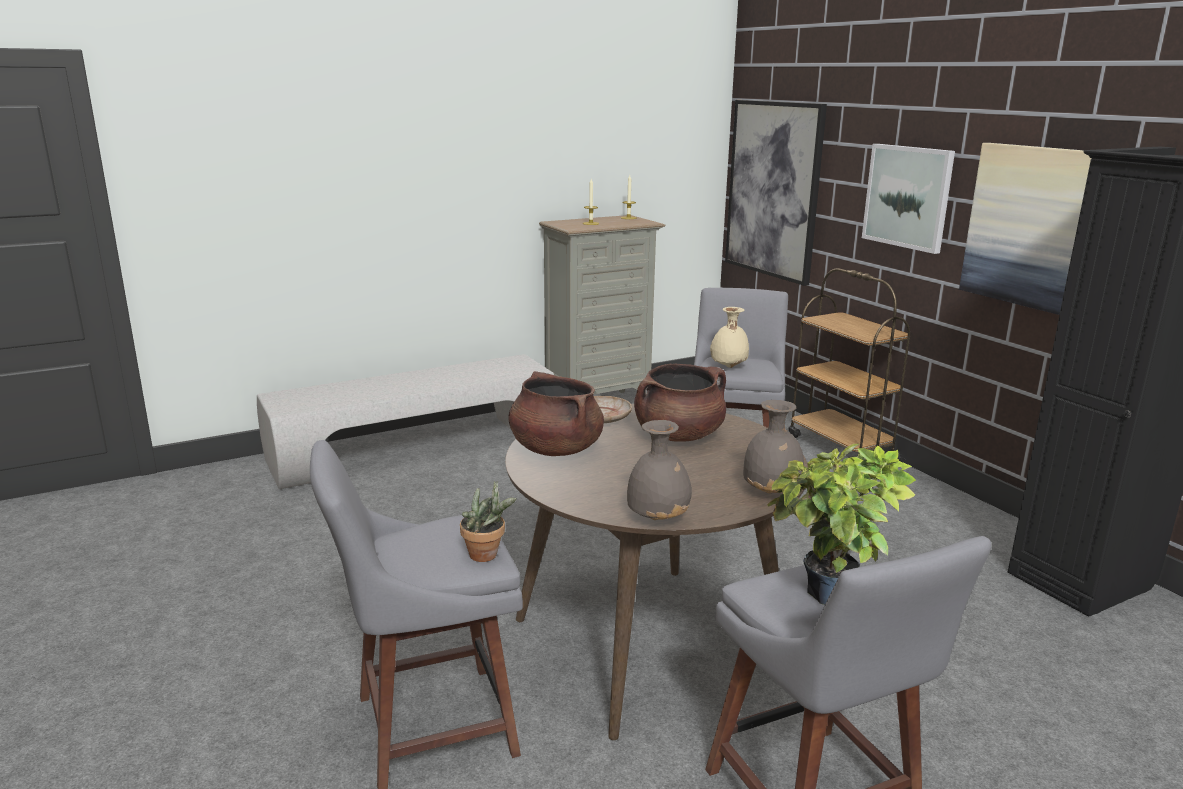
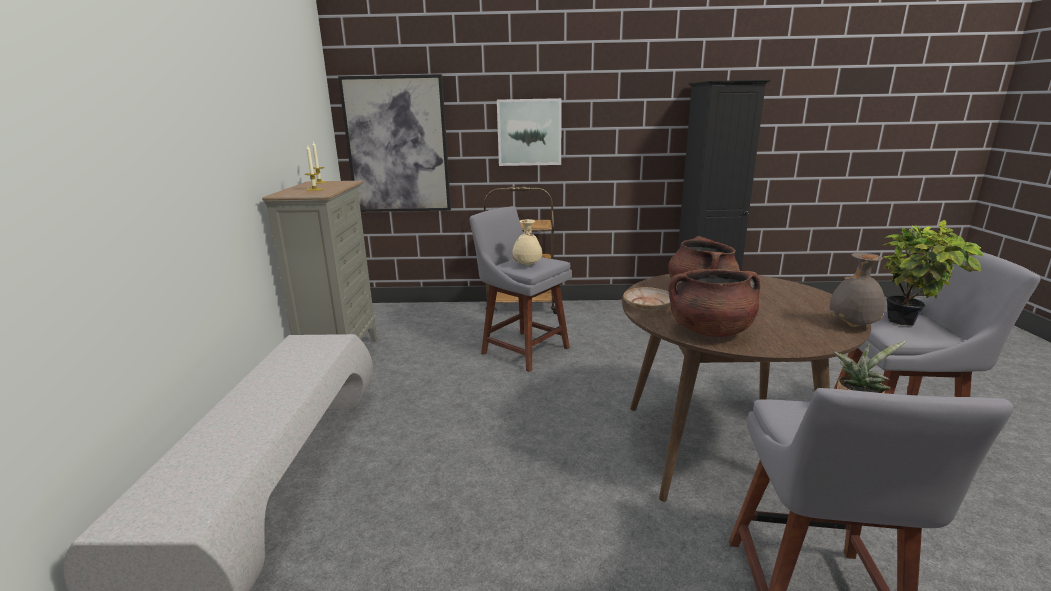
camera: 60 degrees left, 0 degrees up
(772, 492) = (809, 291): grey vase -> none
(1031, 227) = (620, 137): picture -> none

